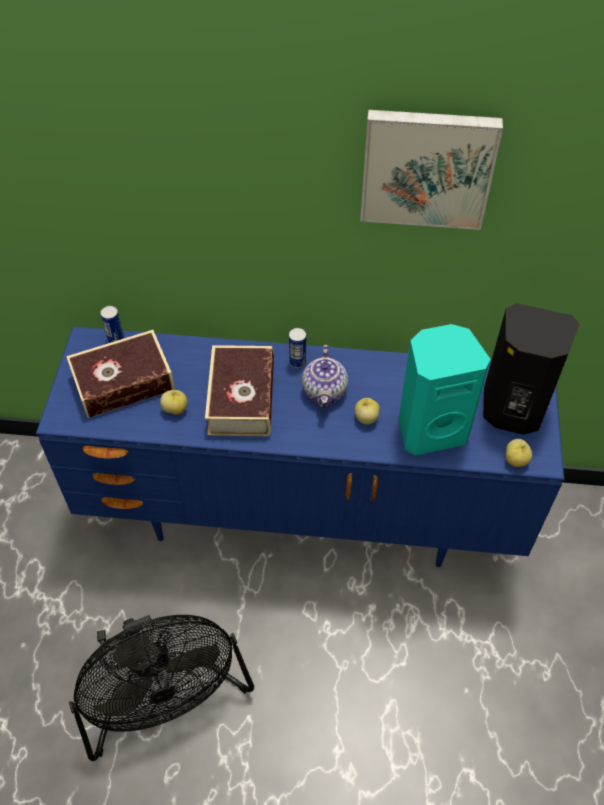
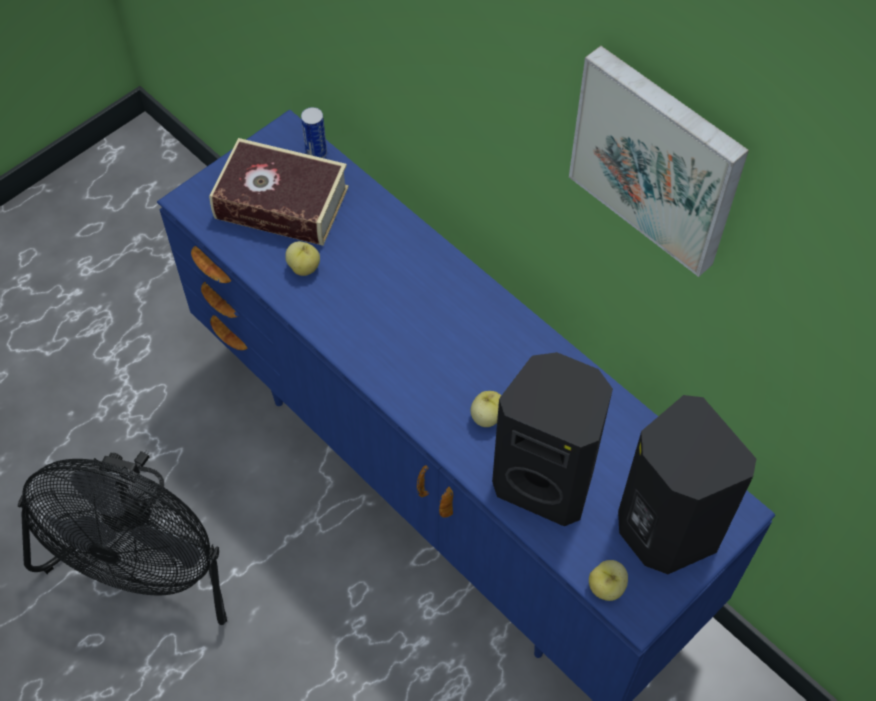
camera: 40 degrees right, 5 degrees up
(241, 398) = (379, 302): book -> none
(297, 362) = (476, 302): can -> none
(325, 392) = (473, 356): teapot -> none
(430, 429) = (546, 480): turquoise speaker -> black speaker

